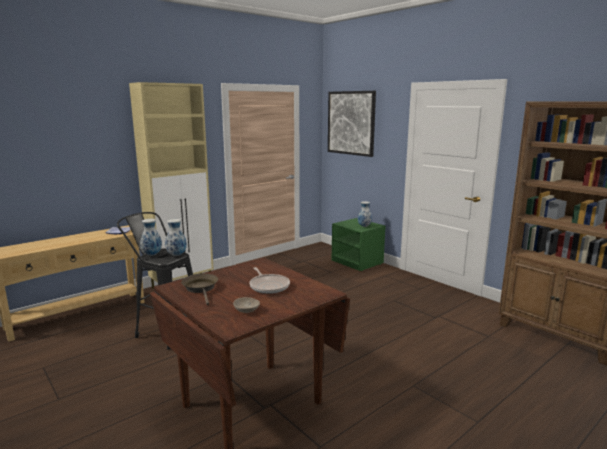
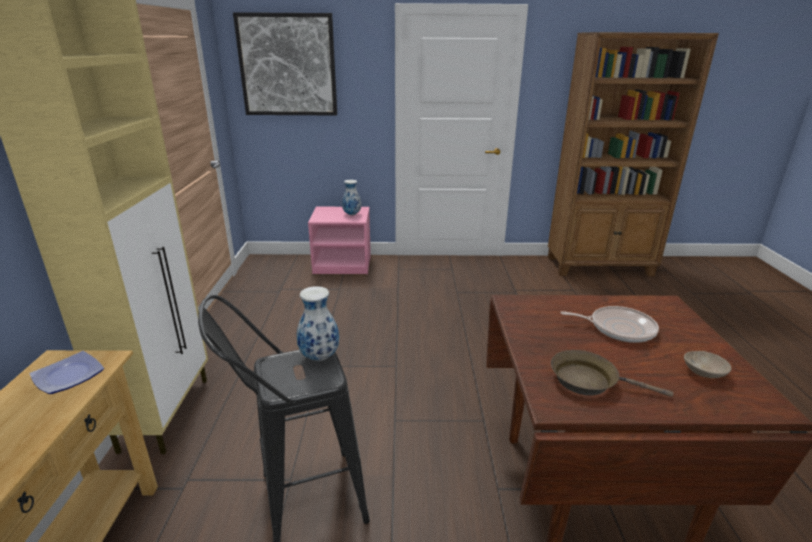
camera: 50 degrees left, 10 degrees up
(152, 254) = (275, 380): vase -> none
(358, 262) = (343, 264): green nightstand -> pink nightstand

